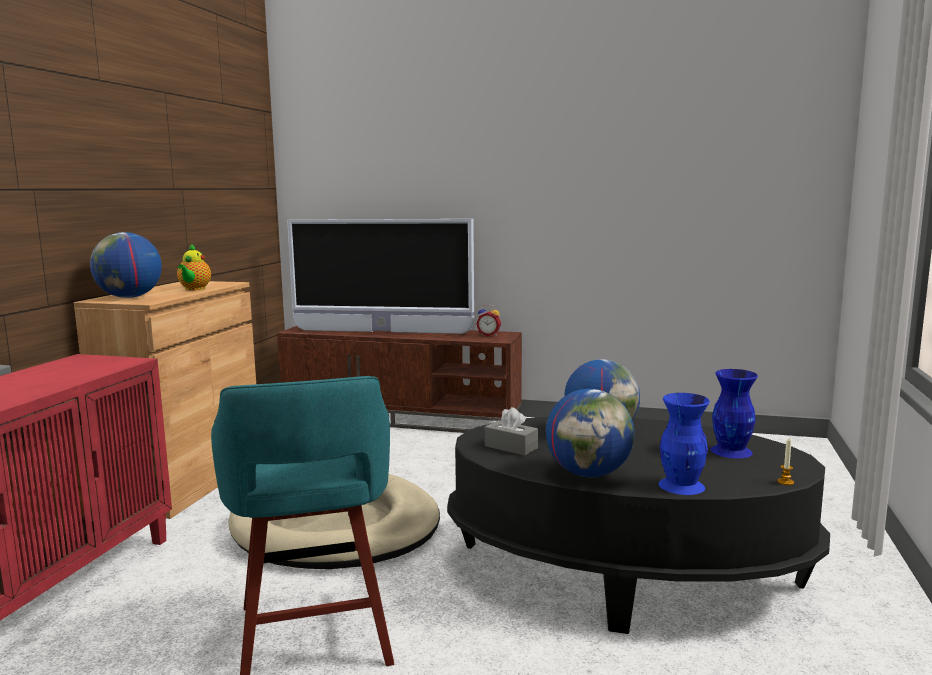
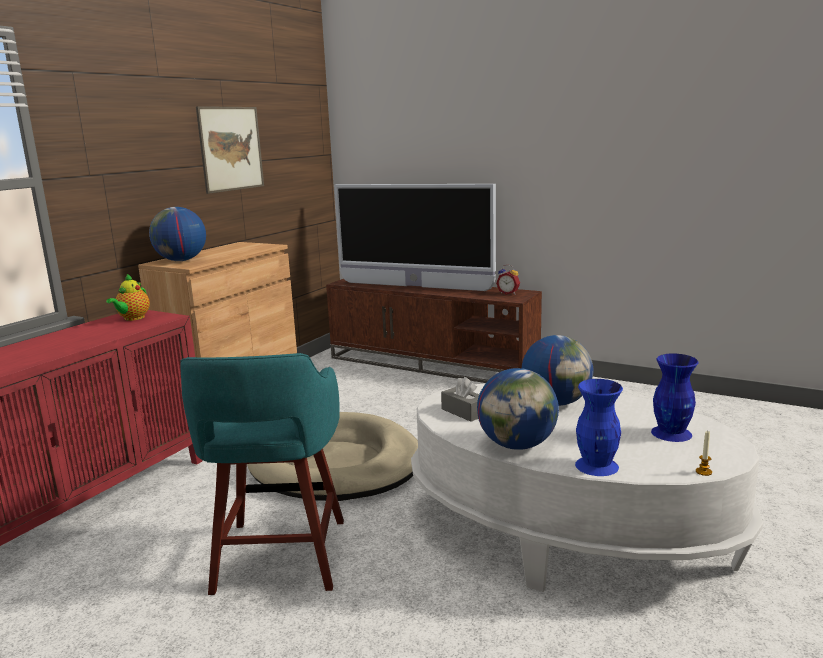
camera: 15 degrees right, 5 degrees up
(176, 172) = (231, 148): none -> picture
(194, 289) = (237, 252): teapot -> teapot (132, 318)
(625, 573) = (568, 533): black coffee table -> white coffee table

